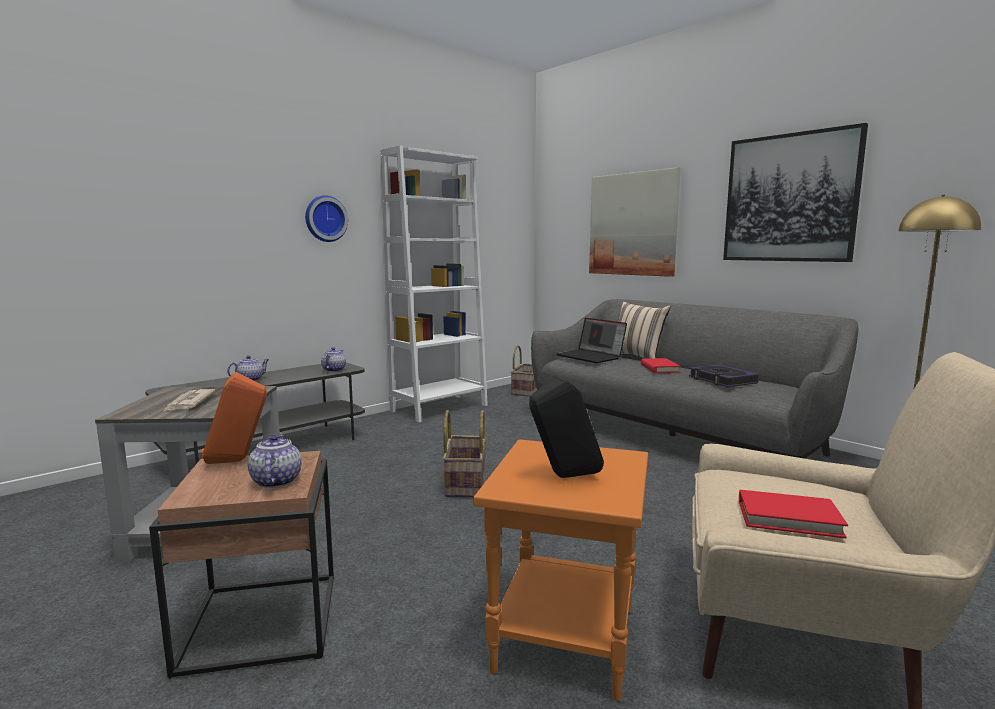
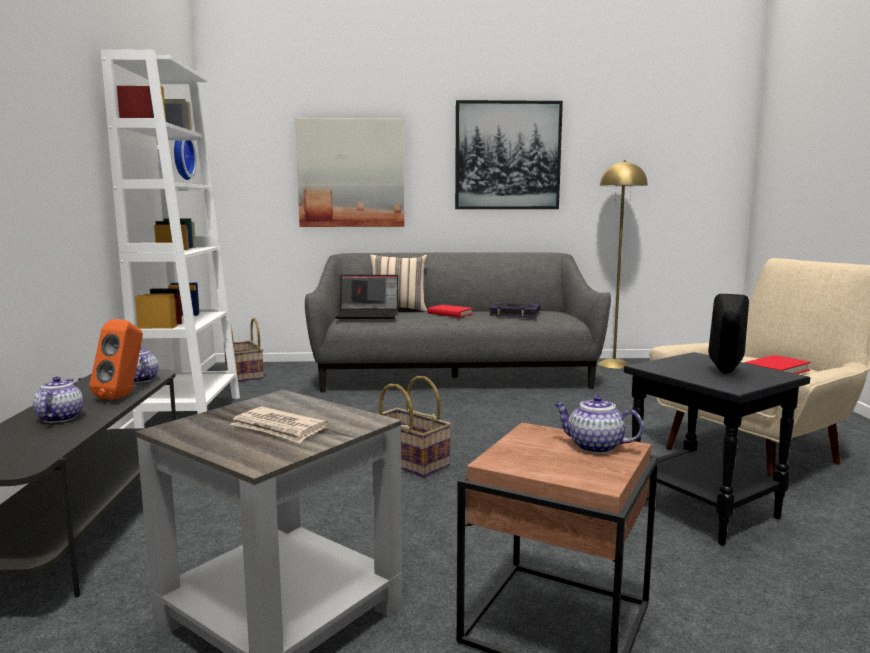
camera: 50 degrees left, 0 degrees up
(238, 461) = (506, 452): orange speaker -> orange speaker (123, 396)
(325, 219) = (60, 149): wall clock -> wall clock (180, 156)
(567, 641) = (705, 510): orange side table -> black side table

